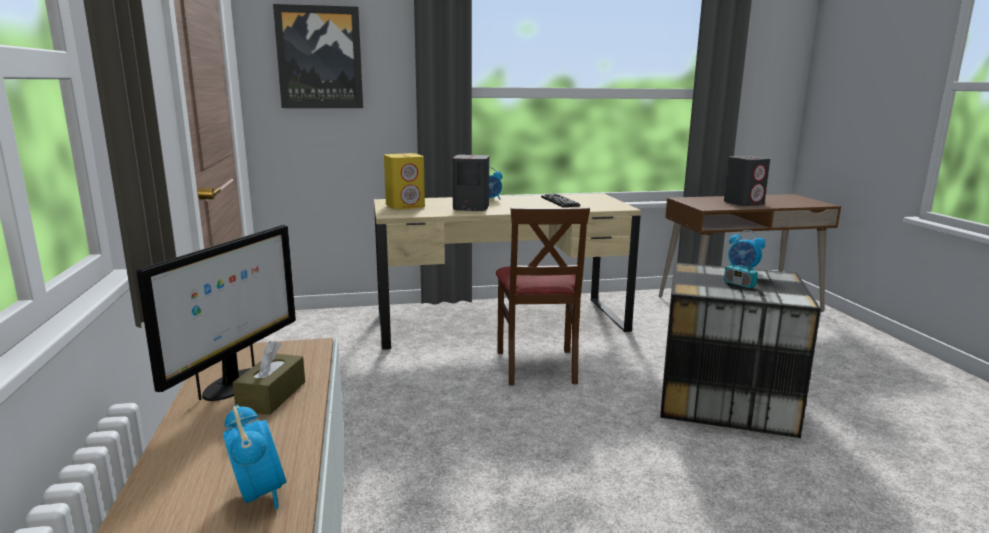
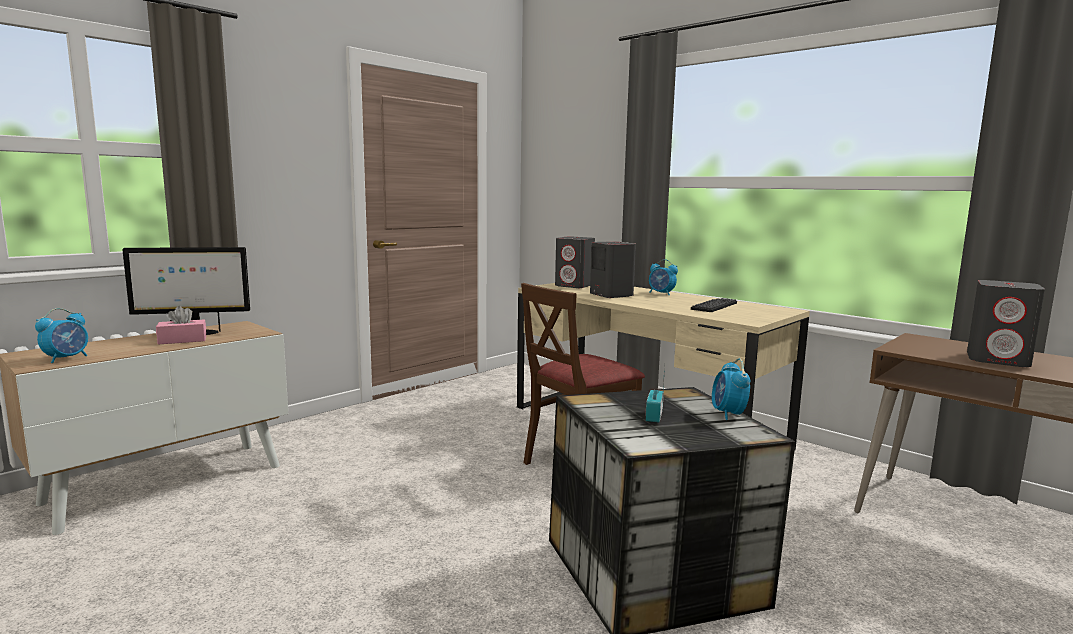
camera: 55 degrees right, 5 degrees down
(272, 396) = (182, 340): brown tissue box -> pink tissue box
(319, 58) = (568, 153): picture -> none
(405, 206) = (574, 285): yellow speaker -> grey speaker

